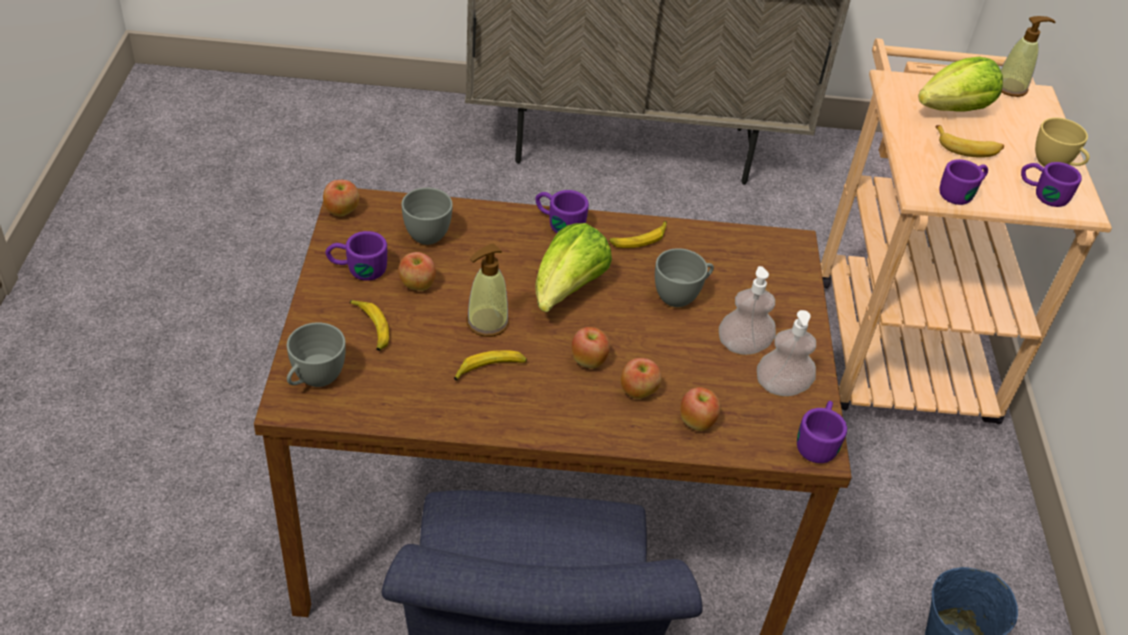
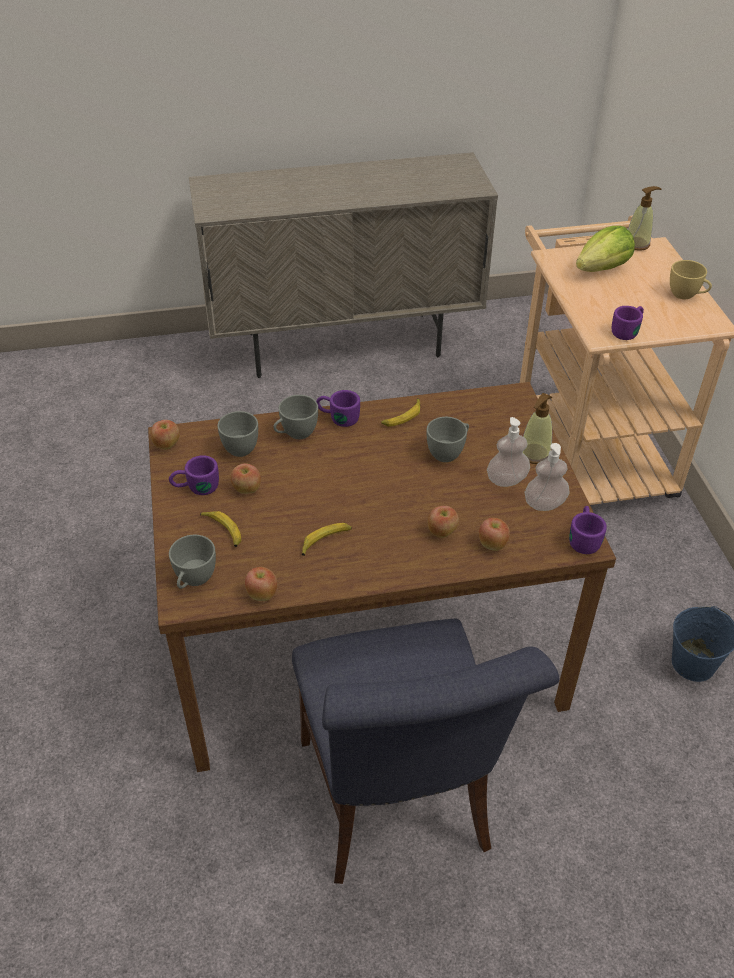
camera: 10 degrees left, 0 degrees up
(487, 322) = (310, 506): soap dispenser -> soap dispenser (534, 454)
(500, 232) = (295, 434): none -> grey cup
(567, 291) = (362, 468): lettuce -> none
(588, 361) = (397, 517): apple -> apple (262, 594)
(968, 148) = (621, 295): banana -> none
(1042, 194) = (684, 319): purple mug -> none

